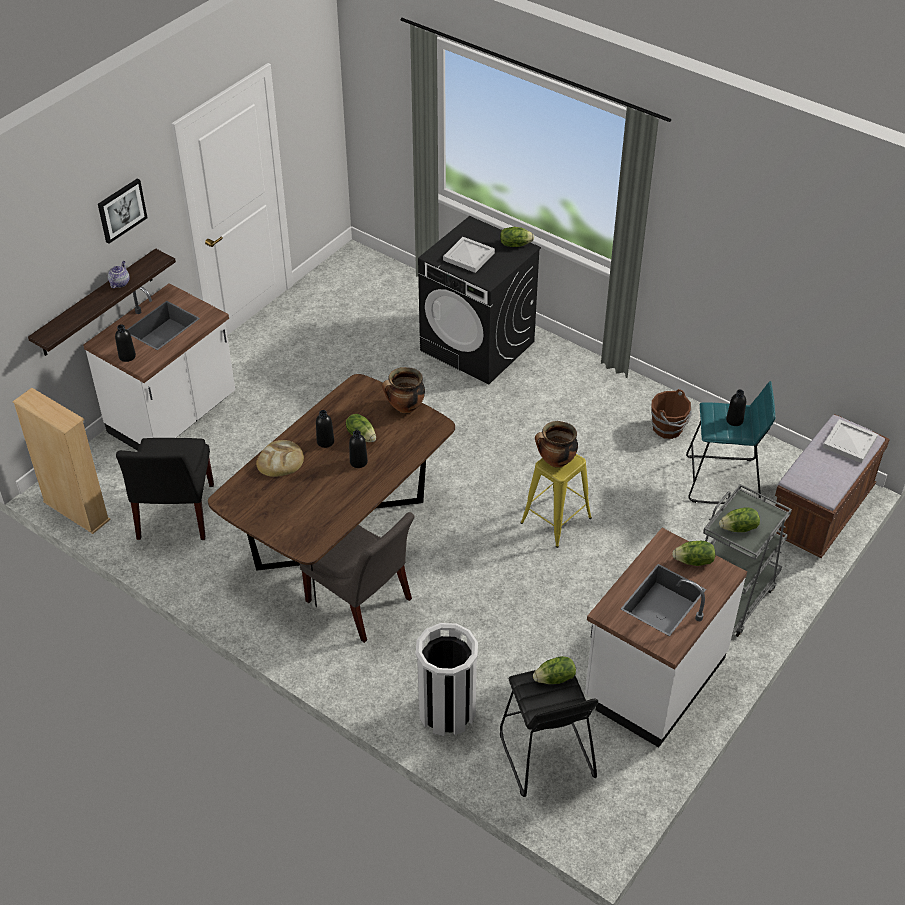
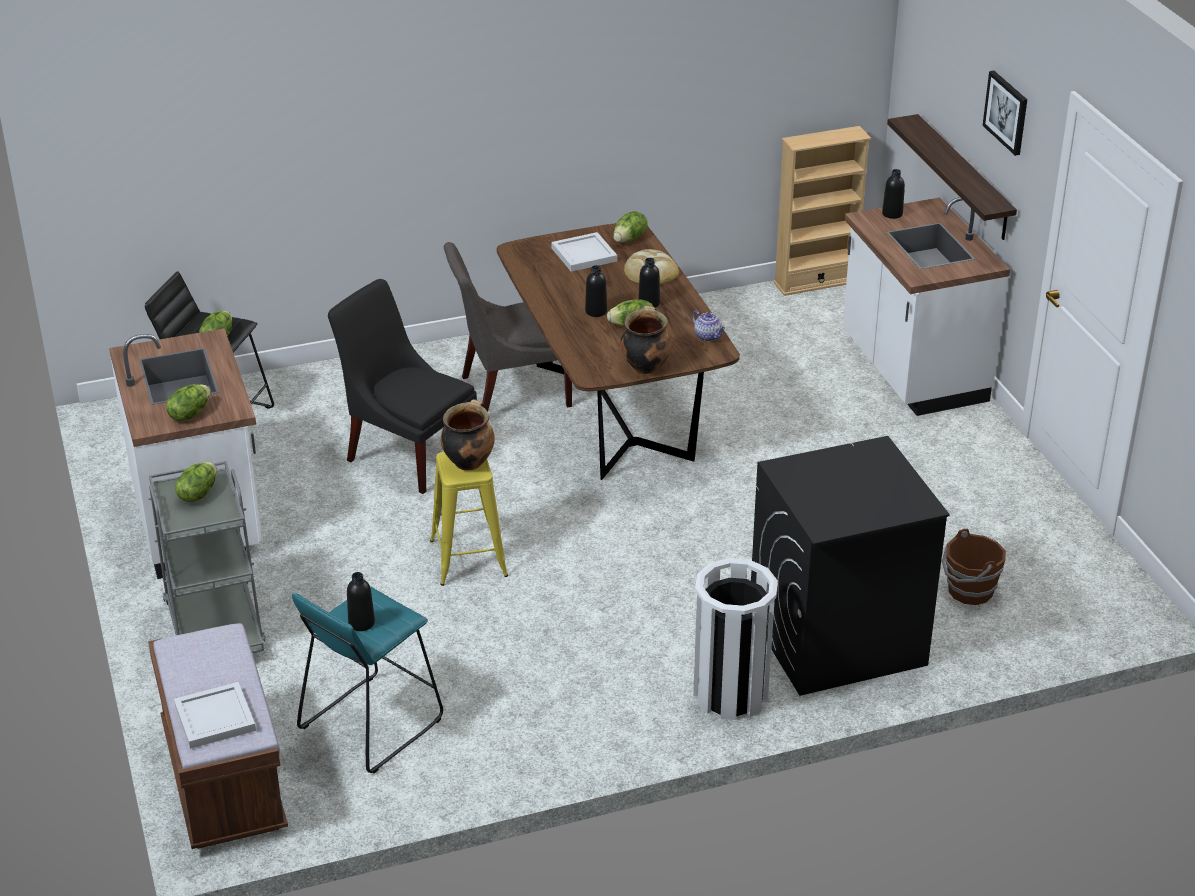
camera: 125 degrees right, 10 degrees down
(119, 283) = (965, 175): teapot -> teapot (708, 336)
(174, 515) = (752, 330): black chair -> black chair (408, 453)
(447, 712) = (330, 389): white trash can -> white trash can (731, 693)
(469, 256) = (849, 475): white tray -> white tray (583, 255)
(515, 244) = (840, 523): lettuce -> lettuce (630, 239)
(668, 428) = (507, 729): brown bucket -> brown bucket (969, 591)

